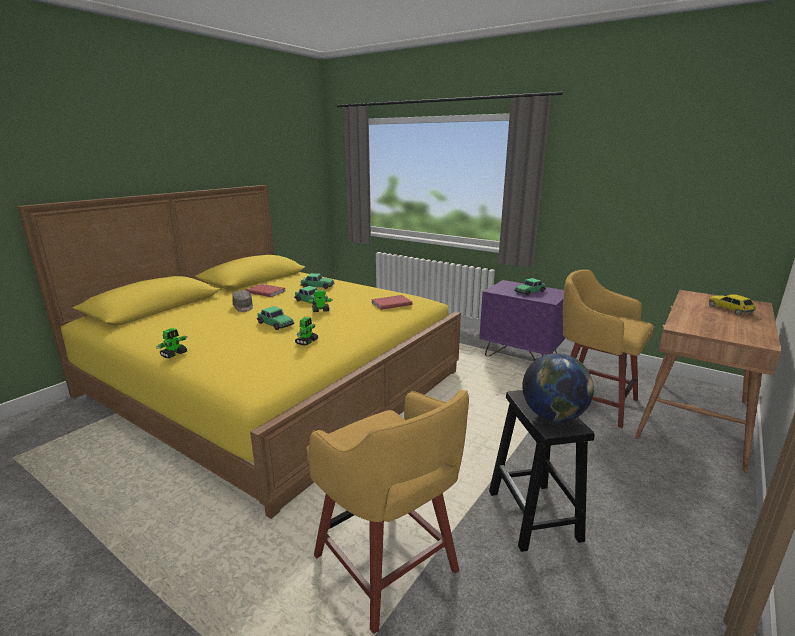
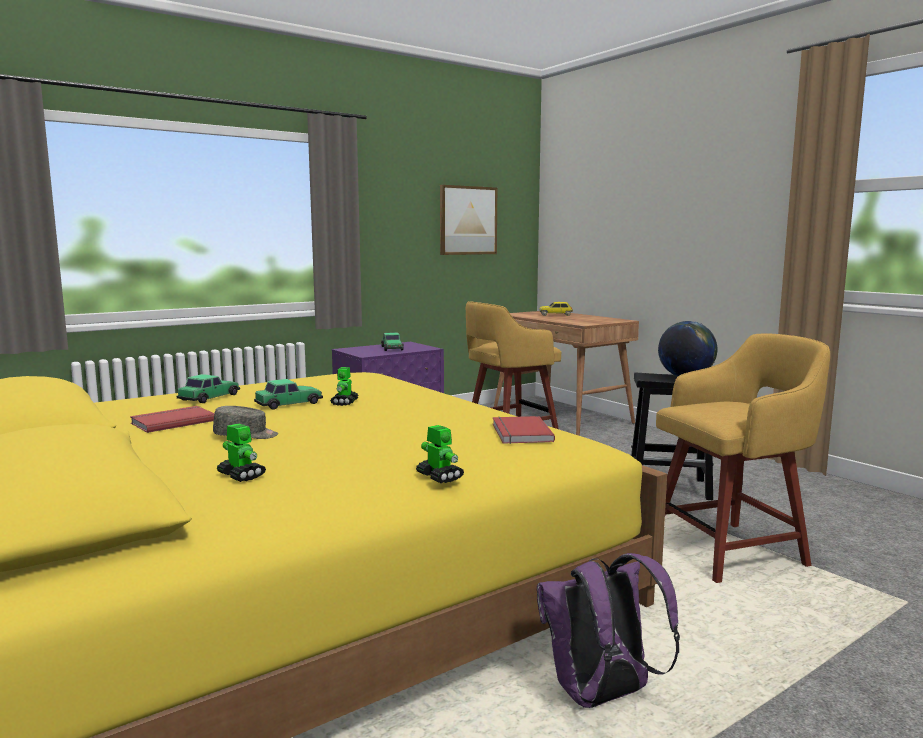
camera: 70 degrees left, 10 degrees down
(162, 505) = (601, 696): none -> purple backpack
(275, 324) = (373, 422): toy car -> none
(307, 341) = (467, 414): toy robot -> toy robot (241, 475)
(391, 303) = (364, 379): red book -> red book (519, 433)
(682, 186) = (467, 220): none -> picture

